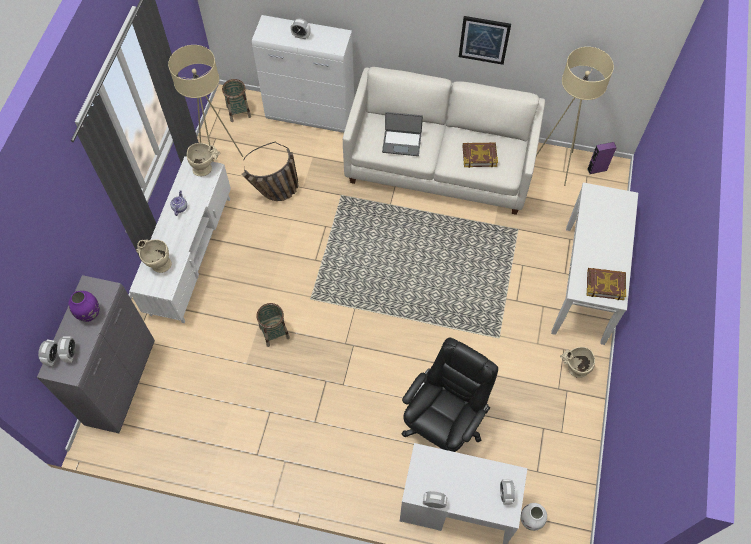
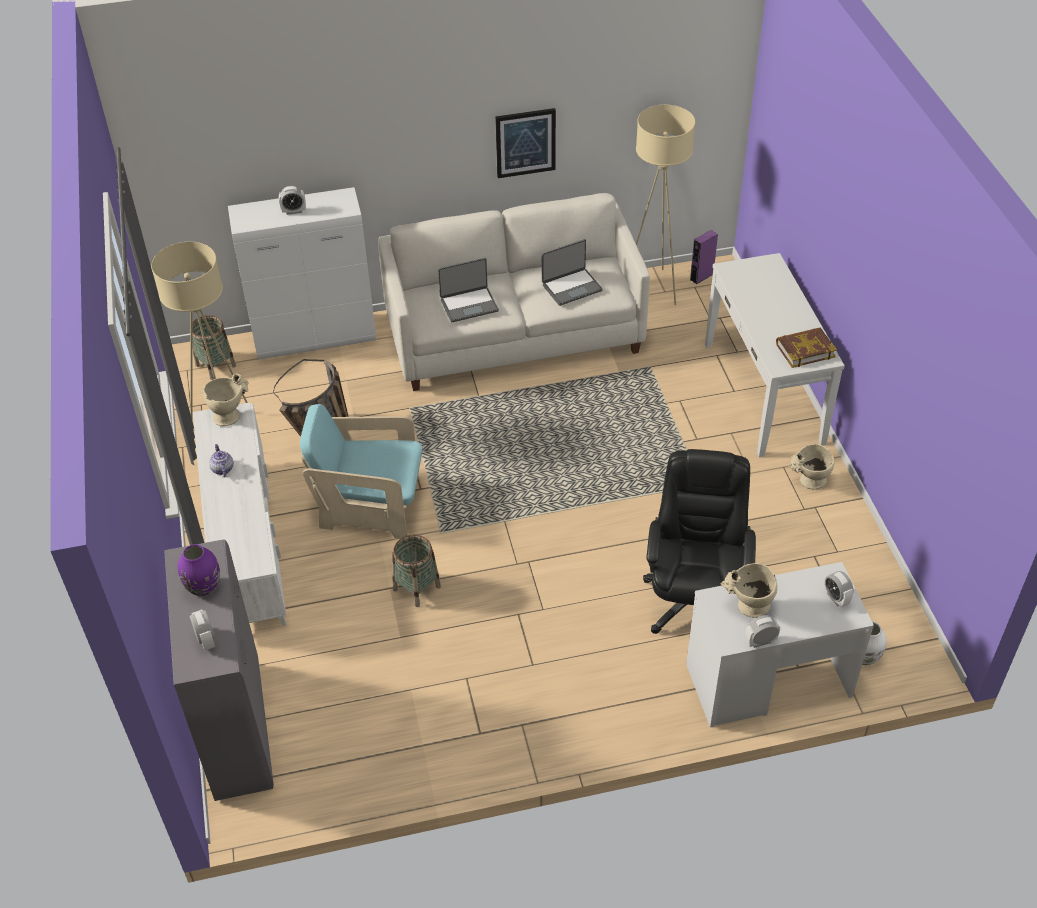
camera: 25 degrees left, 15 degrees down
(53, 357) = (183, 653): alarm clock -> none
(157, 263) = (230, 540): beige vase -> beige vase (747, 607)
(278, 259) = (370, 506): none -> turquoise armchair
(479, 156) = (571, 287): book -> laptop

